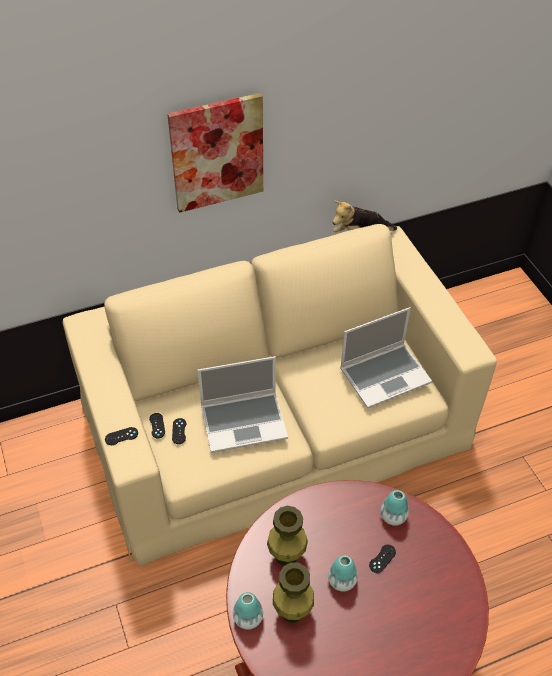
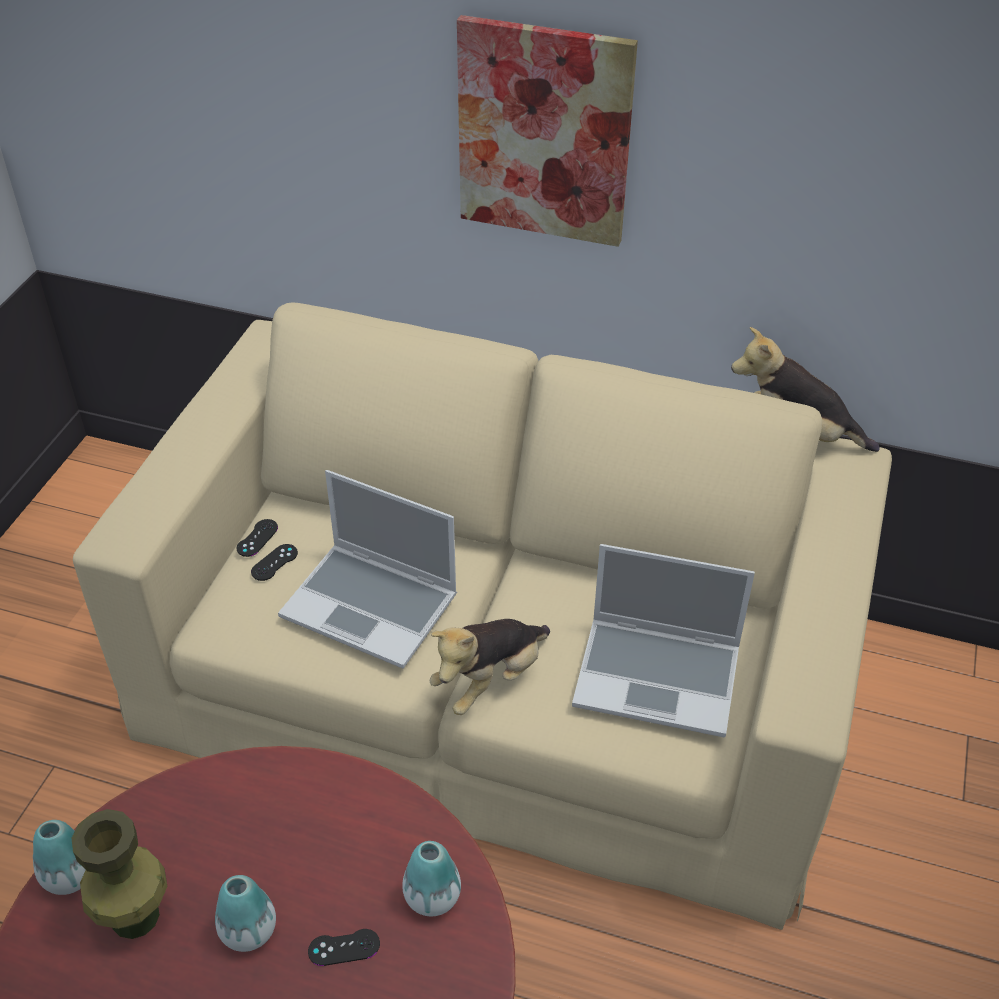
camera: 40 degrees right, 5 degrees down
(121, 436) = (146, 499): black game controller -> none
(287, 555) = (217, 831): green vase -> none
(324, 420) = (490, 680): none -> plush toy

